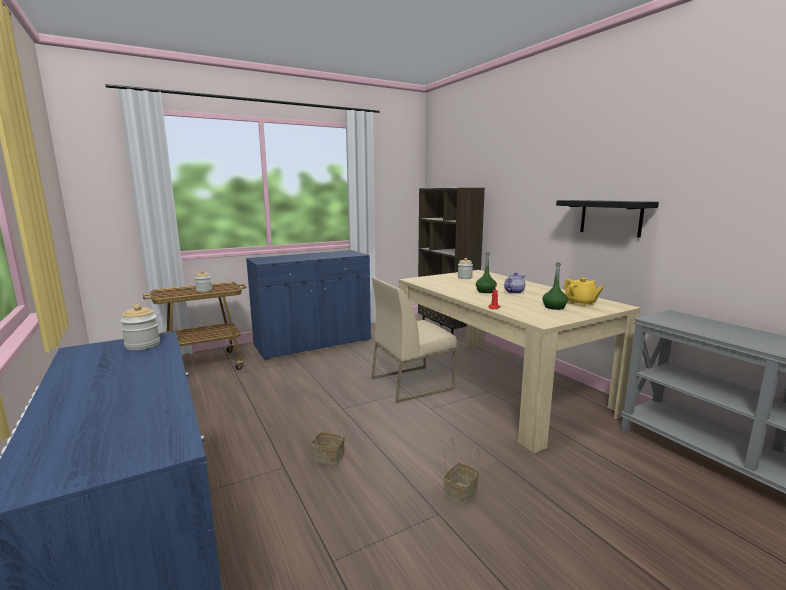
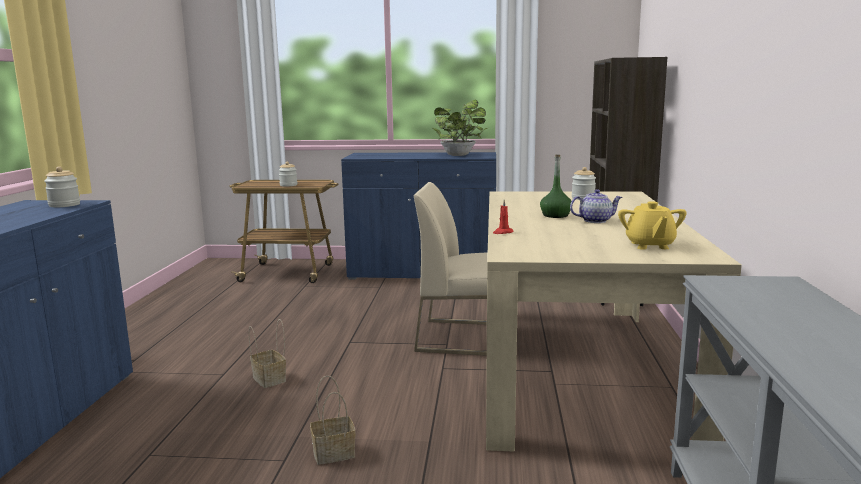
camera: 35 degrees right, 0 degrees up
(337, 254) = (460, 155): none -> potted plant
(554, 307) = (589, 243): green bottle -> none
(610, 217) = (763, 101): black shelf -> none

